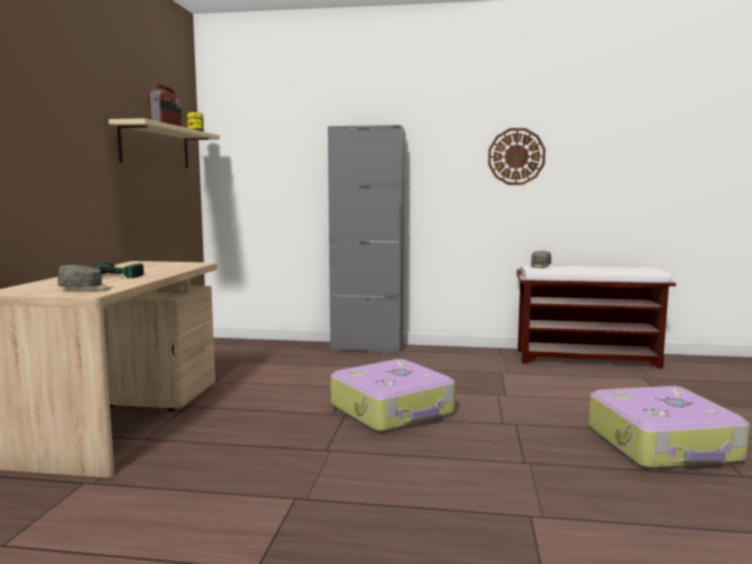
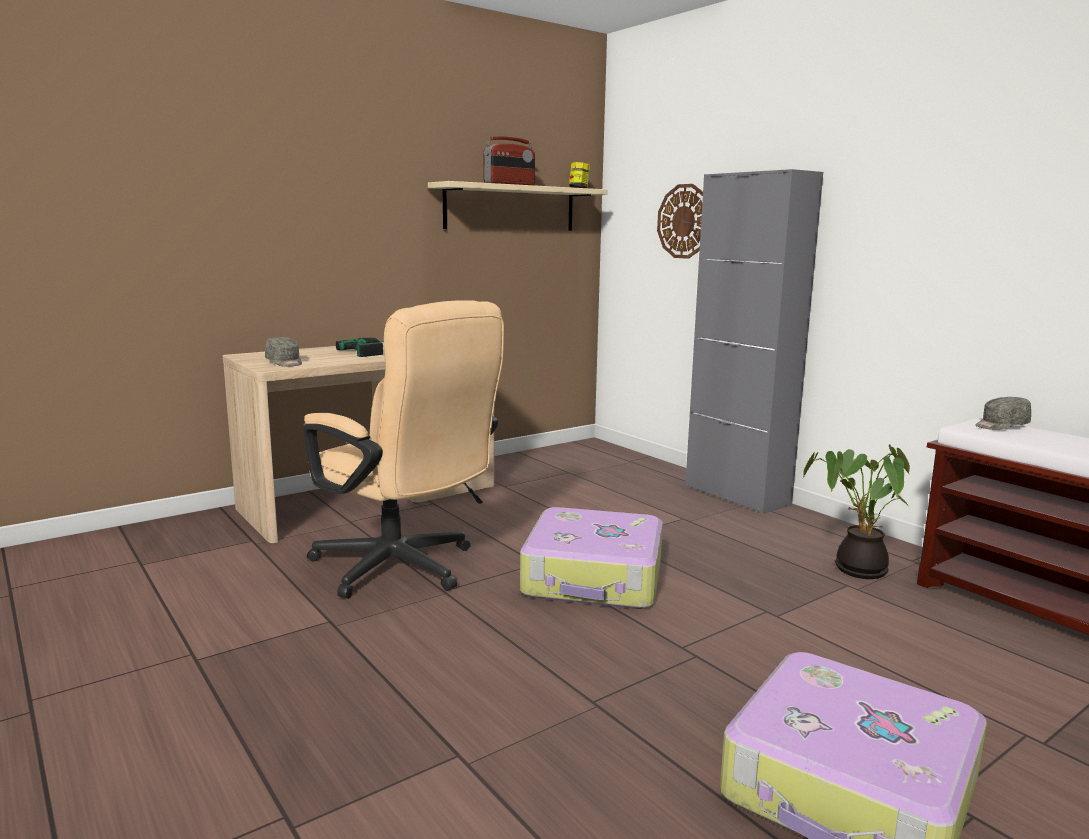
camera: 45 degrees right, 5 degrees up
(270, 450) = (404, 570): none -> beige office chair
(489, 364) = (855, 569): none -> potted plant
(516, 156) = (1001, 218): wall clock -> wall clock (684, 221)

